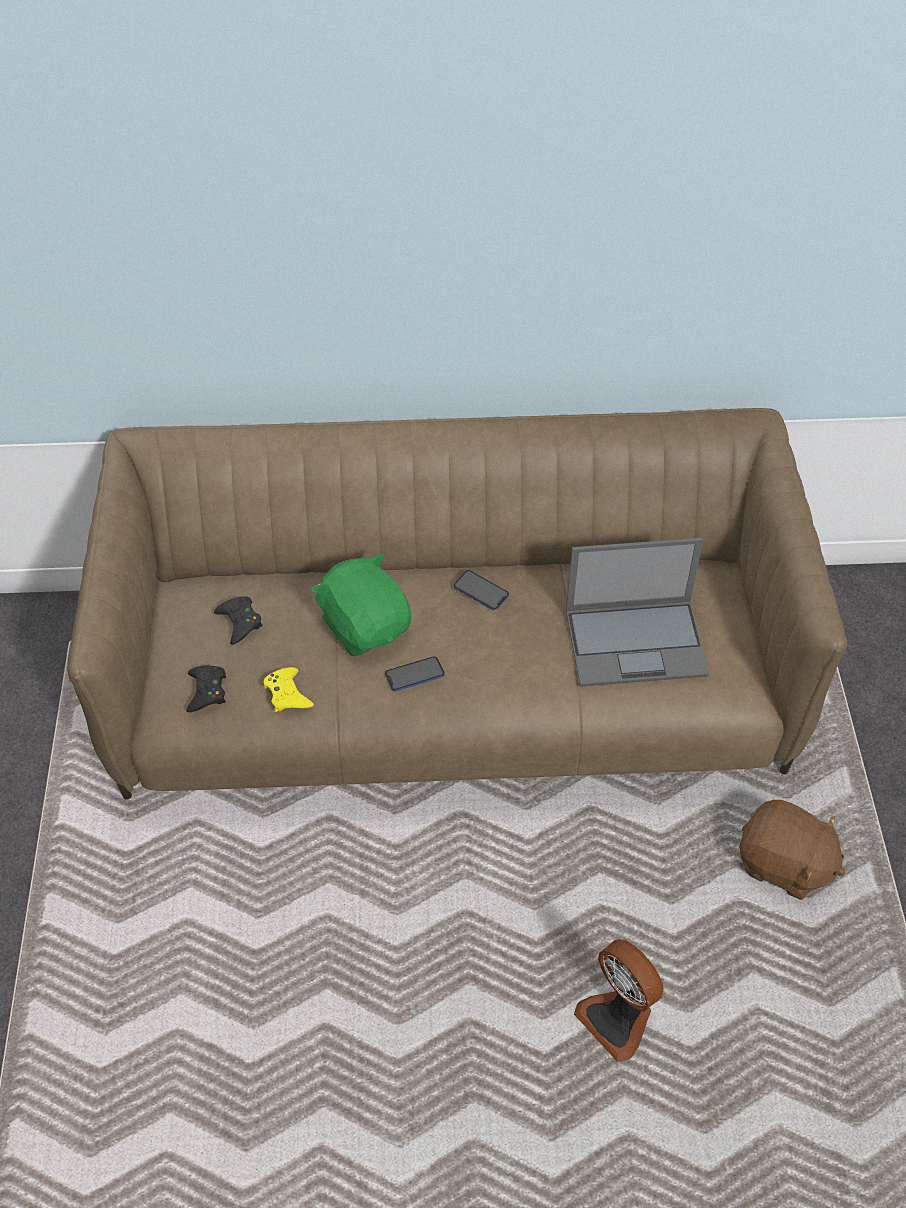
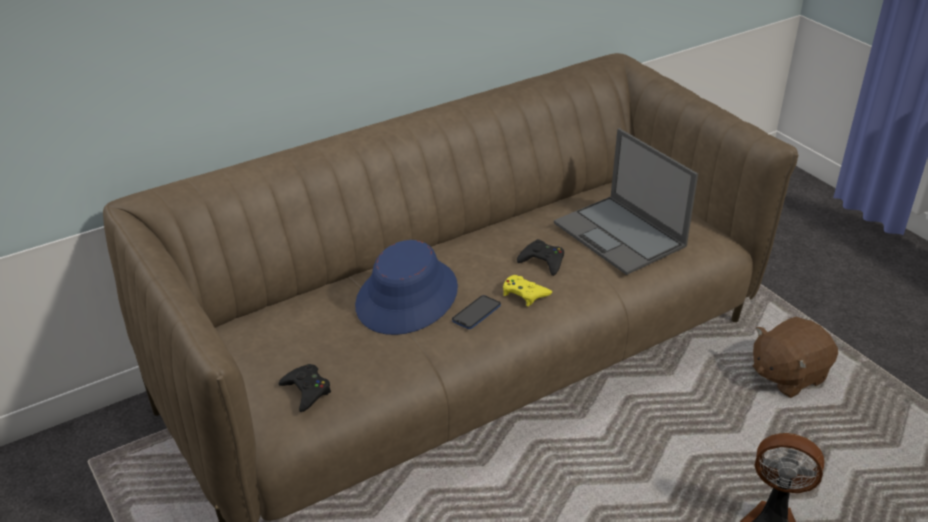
camera: 30 degrees left, 15 degrees down
(240, 622) = (296, 333): black game controller -> black game controller (542, 261)
(287, 694) = (381, 365): yellow game controller -> yellow game controller (524, 293)
(365, 626) = (407, 297): green plush toy -> blue hat
(481, 591) = (478, 246): phone -> none
(637, 642) = (620, 235): laptop -> laptop turned 90 degrees clockwise
(784, 865) = (787, 375): brown plush toy -> brown plush toy turned 150 degrees clockwise

